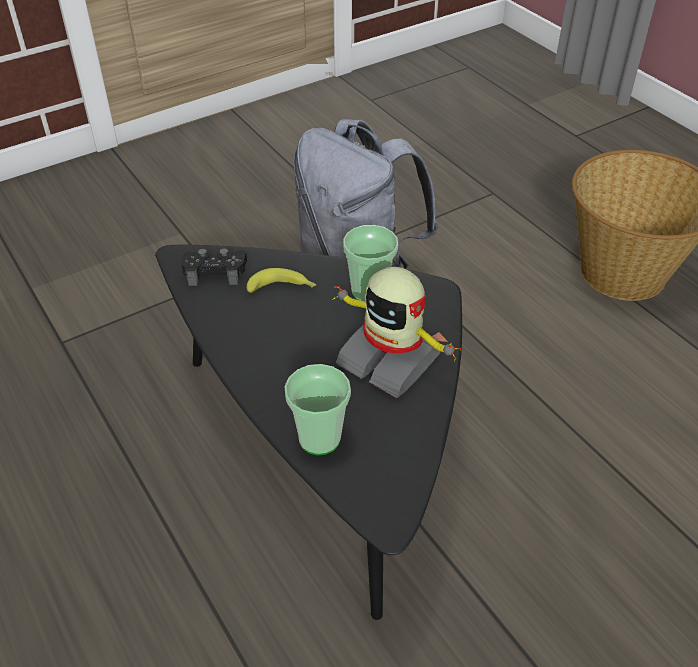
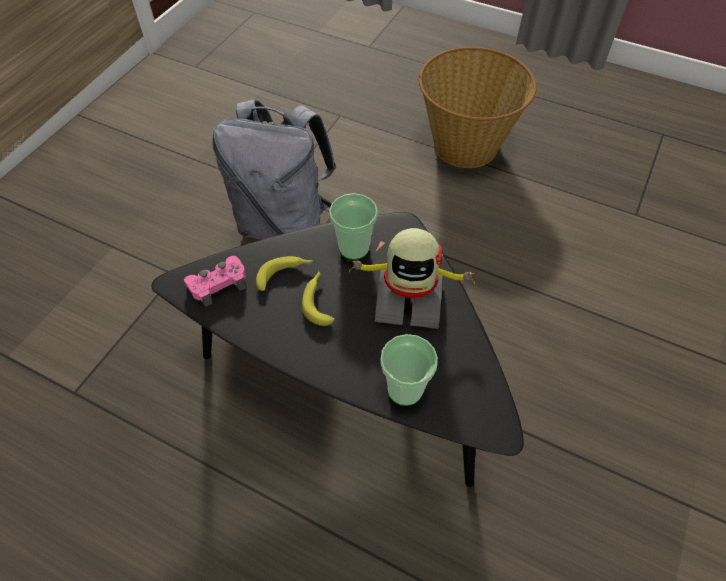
camera: 30 degrees left, 10 degrees up
(215, 272) = (218, 284): black game controller -> pink game controller
(297, 324) = (319, 300): none -> banana

